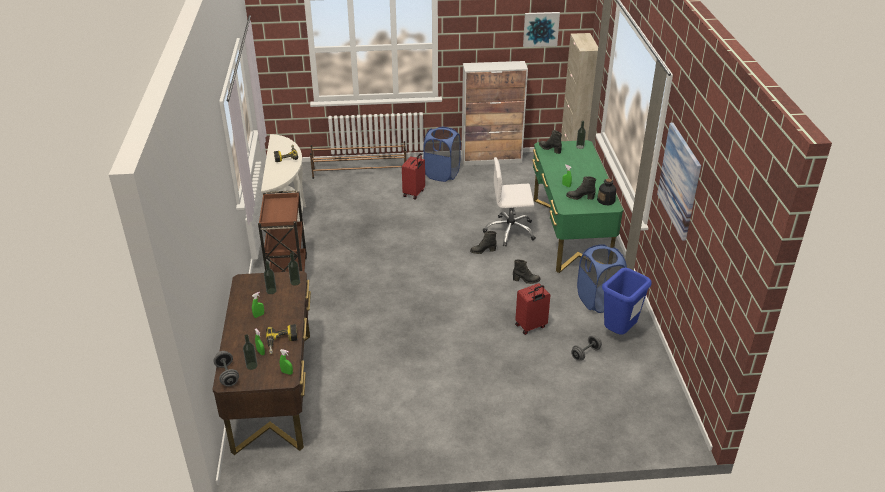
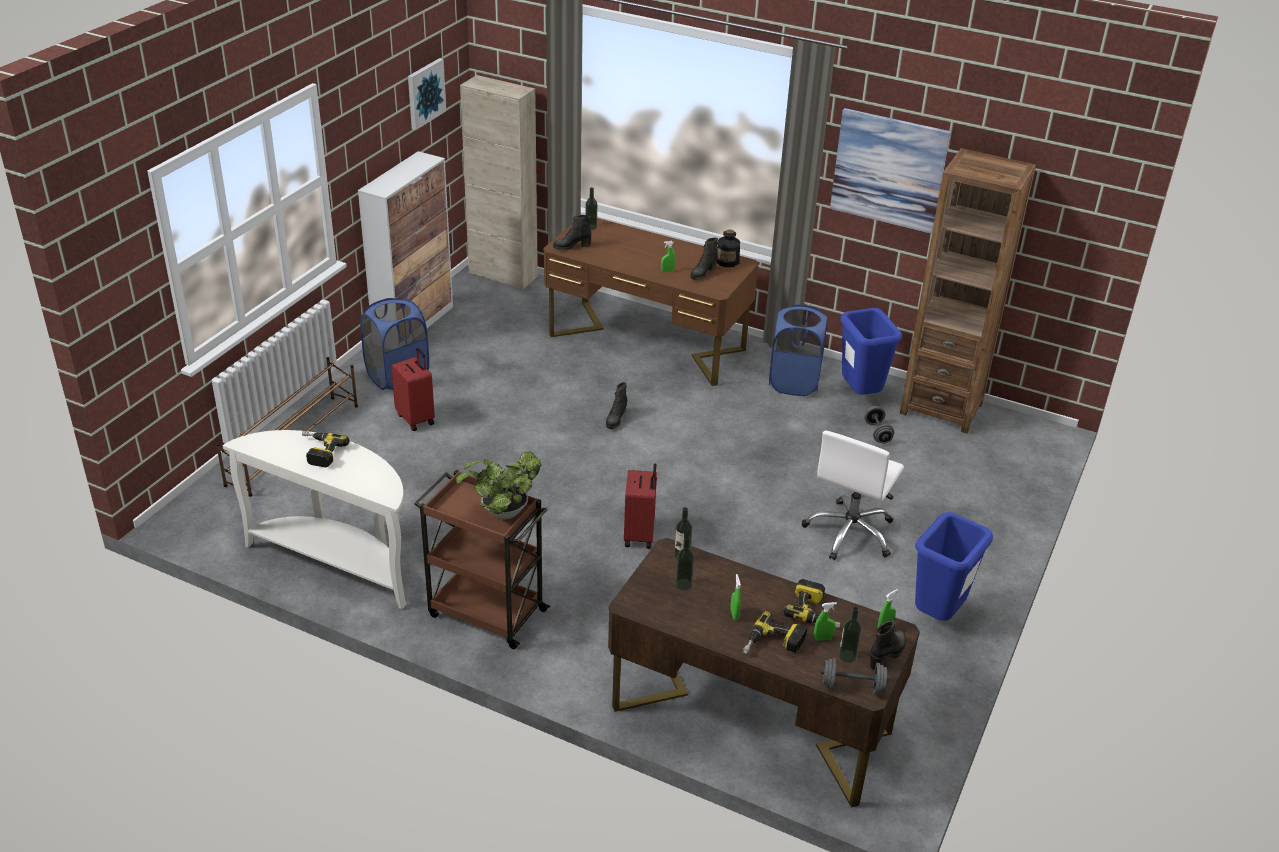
camera: 60 degrees left, 0 degrees up
(243, 336) = (773, 644): none -> power drill
(281, 217) = (501, 513): none -> potted plant
(421, 439) = (937, 616): none -> blue trash can
(510, 231) = (596, 382): white office chair -> white office chair (850, 533)
(526, 280) = (709, 414): black boot -> black boot (887, 654)
(531, 326) = (799, 448): red suitcase -> red suitcase (640, 535)
(570, 233) = (646, 342): green desk -> brown desk
(649, 374) = (941, 408): none -> brown bookcase

